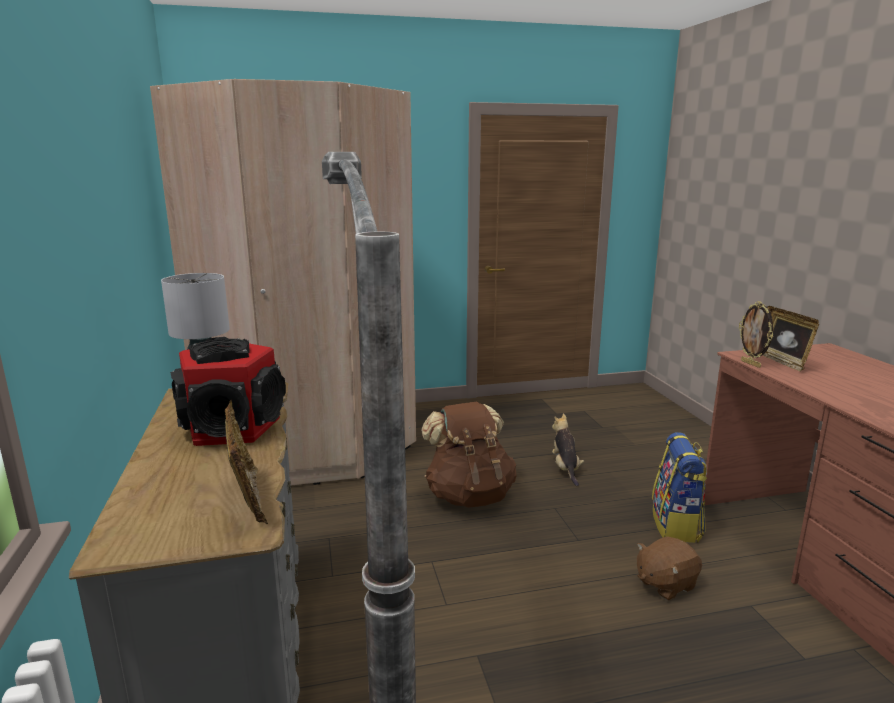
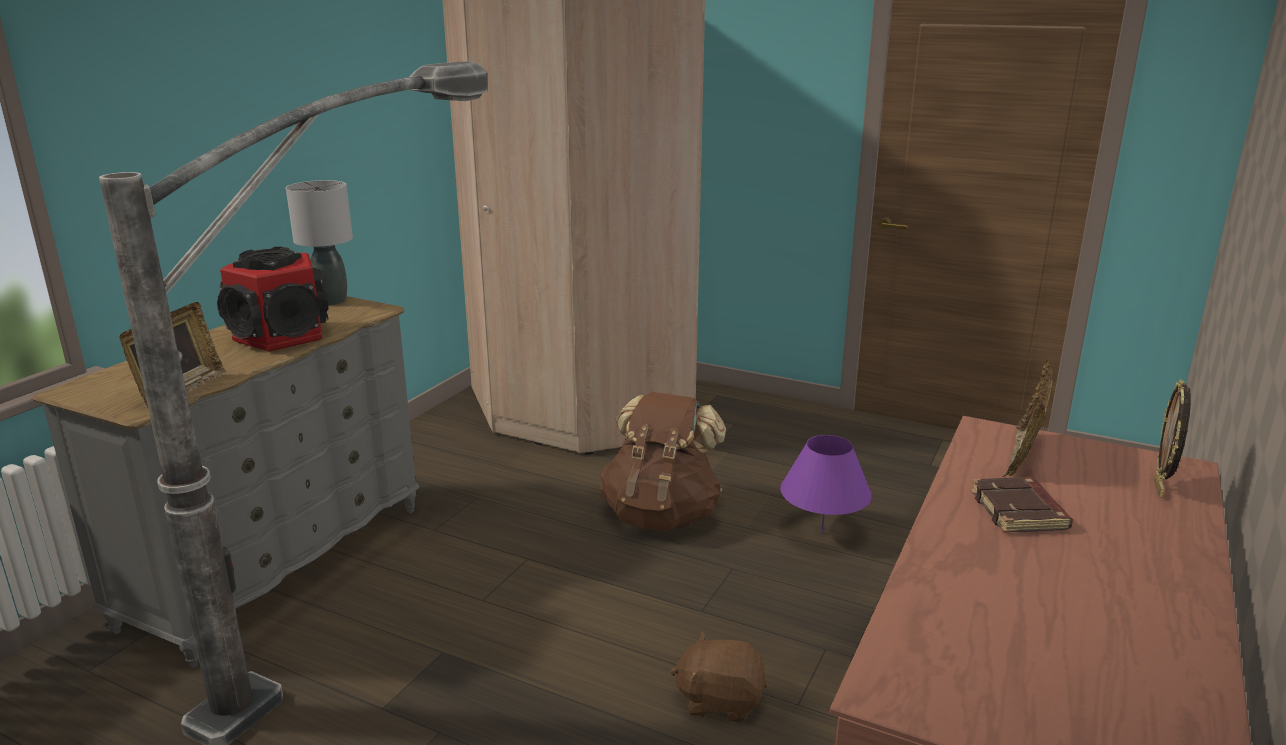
camera: 40 degrees right, 5 degrees up
(565, 469) = (822, 533): plush toy -> purple table lamp
(676, 525) = (850, 656): backpack -> none
(751, 364) = (960, 445): picture frame -> picture frame (1160, 488)
(840, 383) = (1020, 512): none -> brown book

